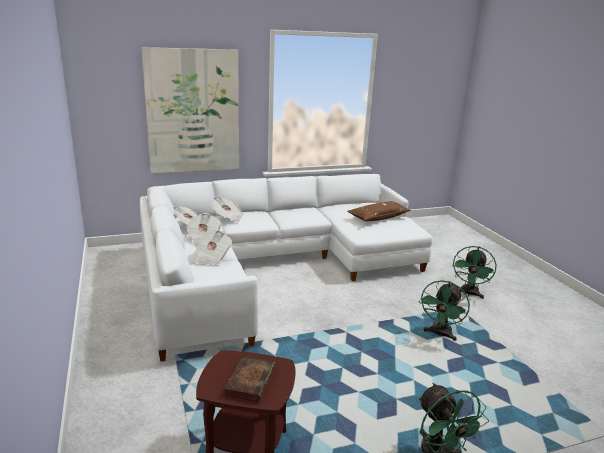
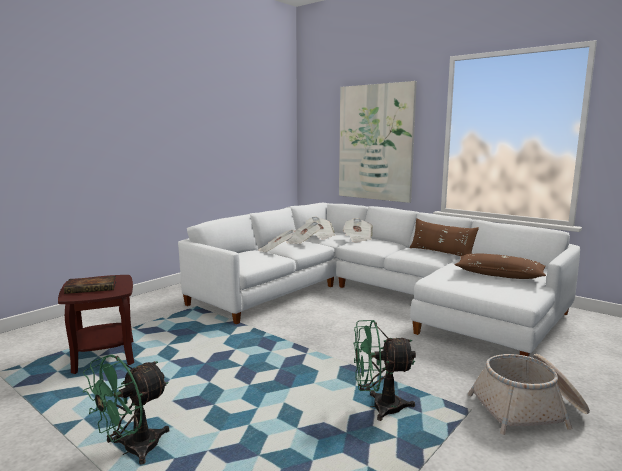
camera: 60 degrees right, 10 degrees down
(308, 210) = (441, 253): none -> brown pillow
(469, 294) = (529, 410): green fan -> basket

